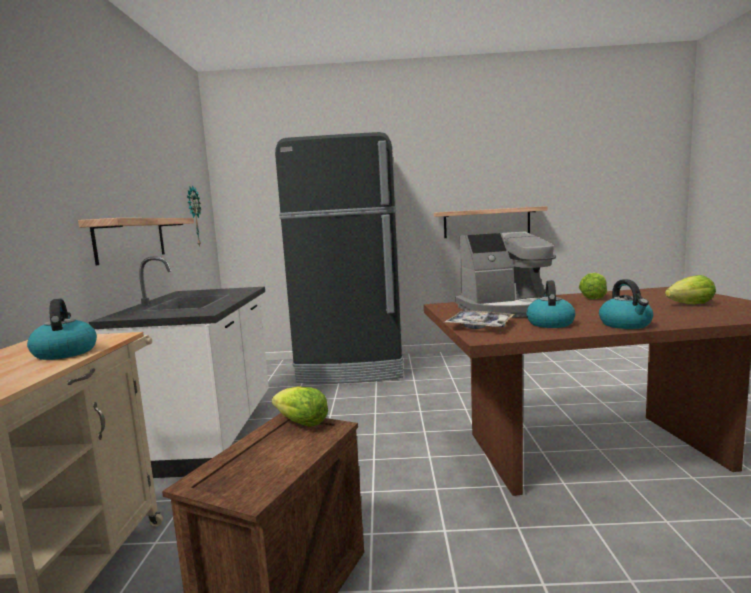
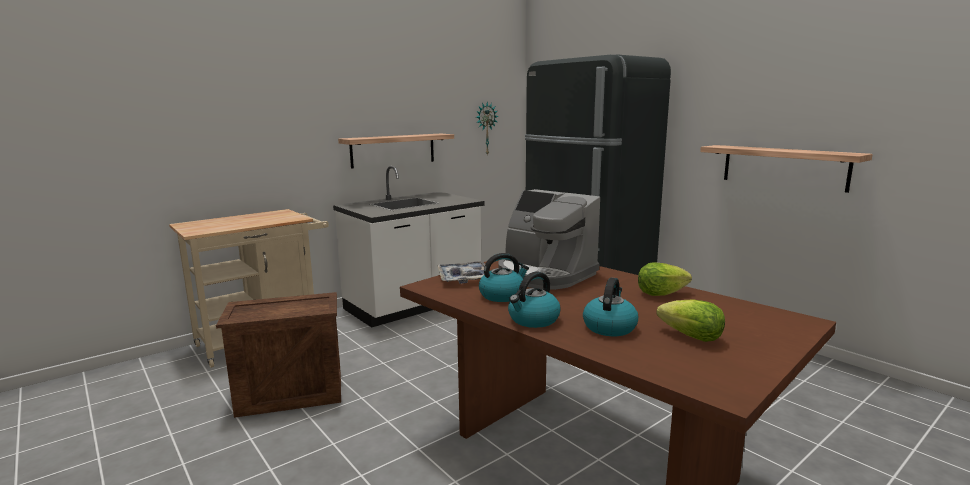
camera: 50 degrees right, 5 degrees up
(65, 353) = (261, 221): kettle -> kettle (609, 327)
(302, 423) = (322, 301): lettuce -> none

